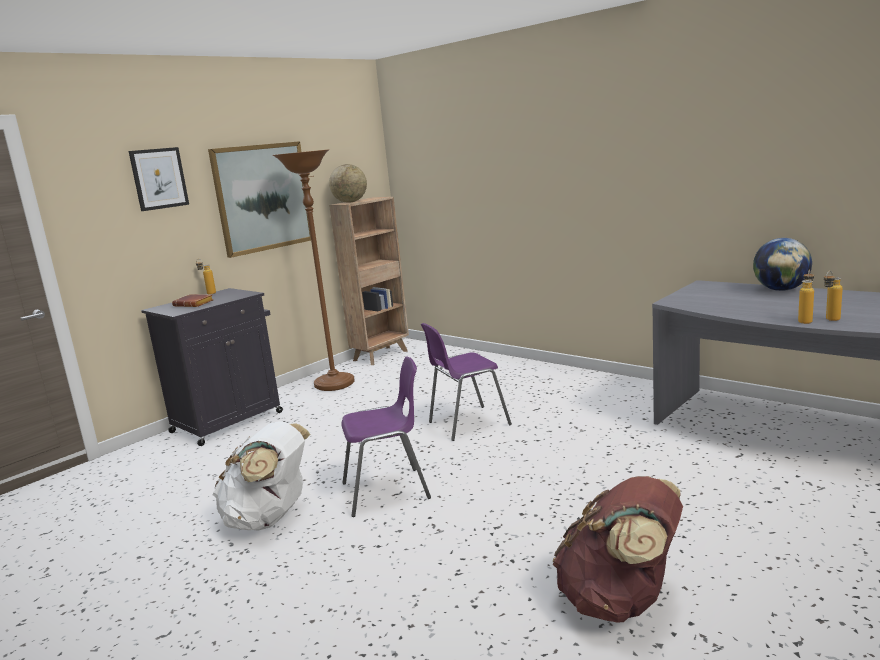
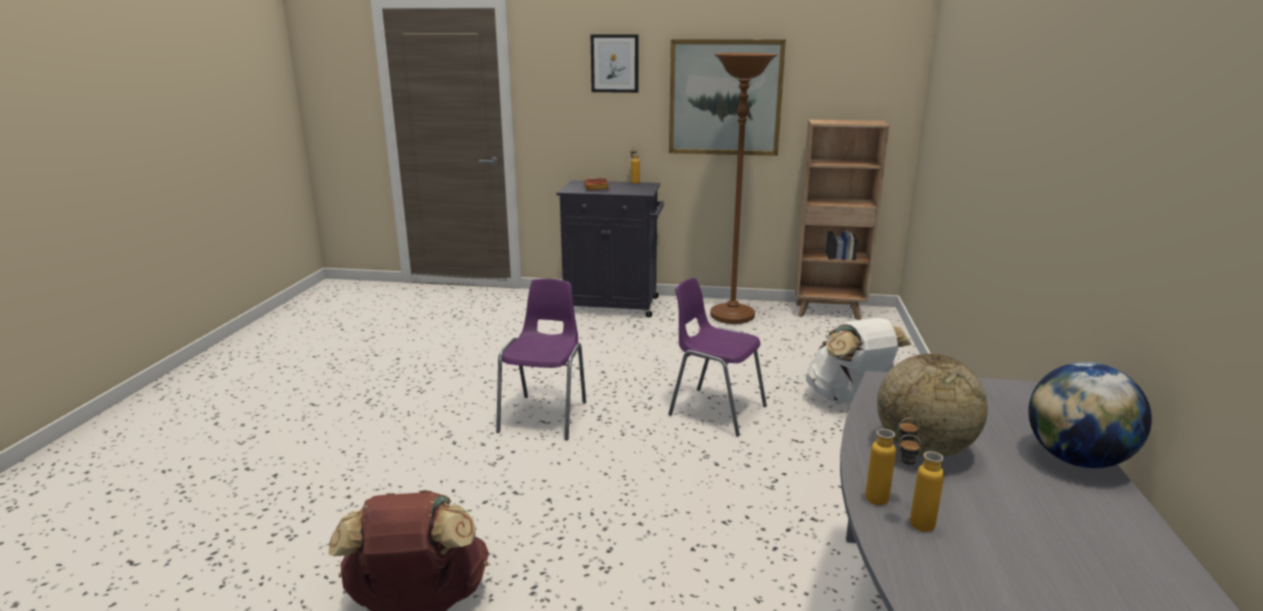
camera: 55 degrees right, 5 degrees up
(270, 519) = (470, 382): white backpack -> white backpack (850, 399)
(350, 202) = (829, 121): globe -> globe (923, 449)
(388, 491) = (545, 416): purple chair -> purple chair turned 120 degrees counterclockwise

